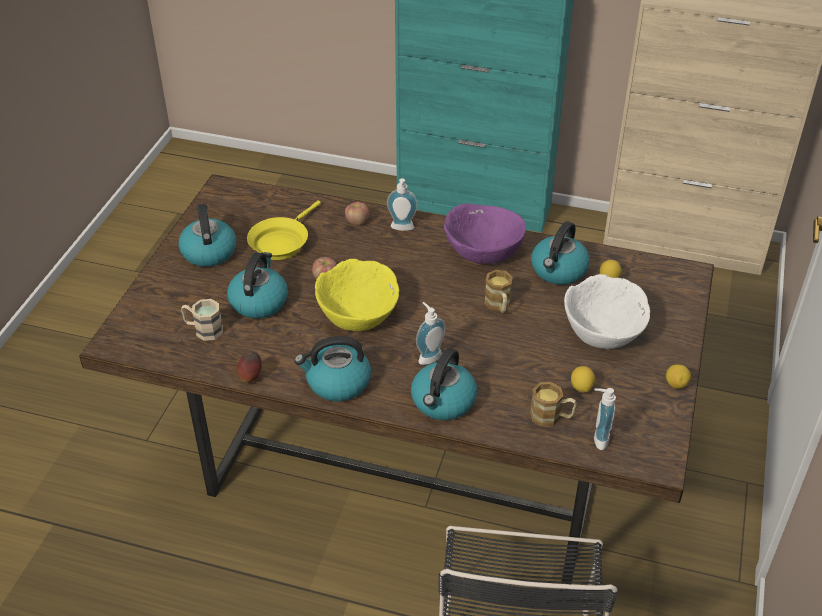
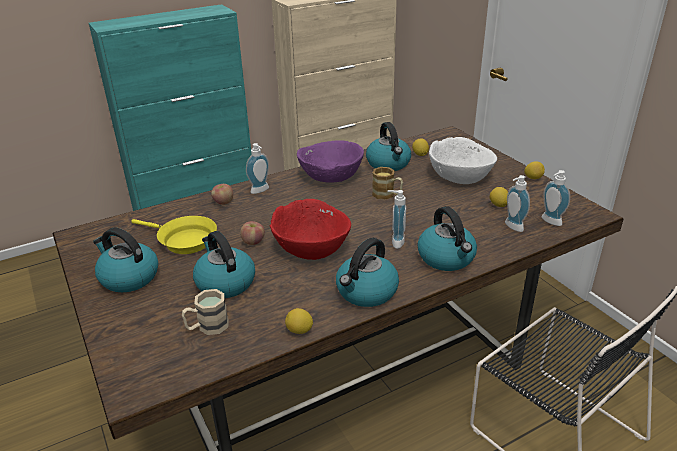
camera: 45 degrees left, 10 degrees down
(251, 377) = (299, 331): apple -> lemon
(281, 242) = (183, 240): yellow frying pan -> yellow frying pan turned 45 degrees counterclockwise
(359, 314) = (311, 247): yellow bowl -> red bowl
(551, 417) = (512, 227): mug -> soap dispenser

